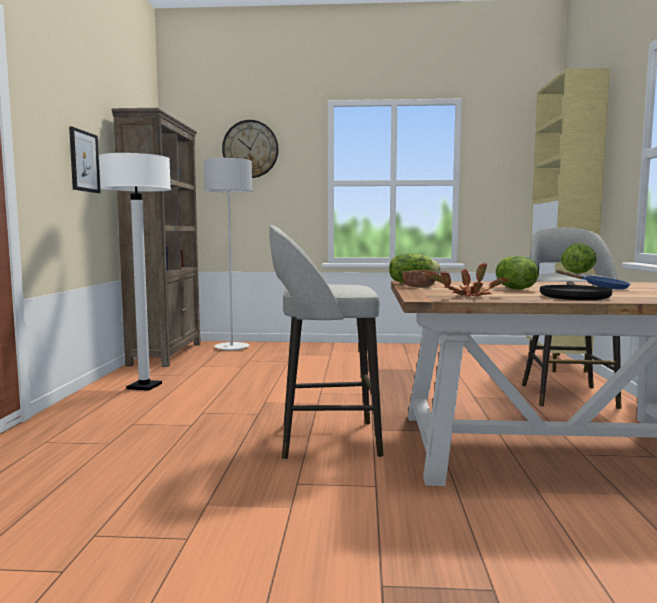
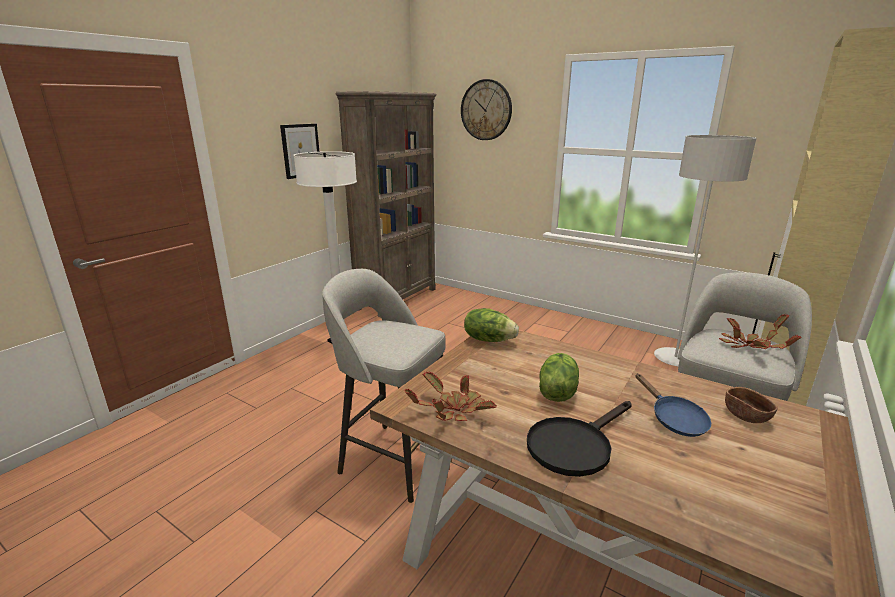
camera: 30 degrees right, 15 degrees up
(232, 348) = (454, 300): grey floor lamp -> grey floor lamp (675, 359)
(419, 287) = (470, 357): brown bowl -> brown bowl (746, 415)
(578, 273) = (749, 346): lettuce -> potted plant

